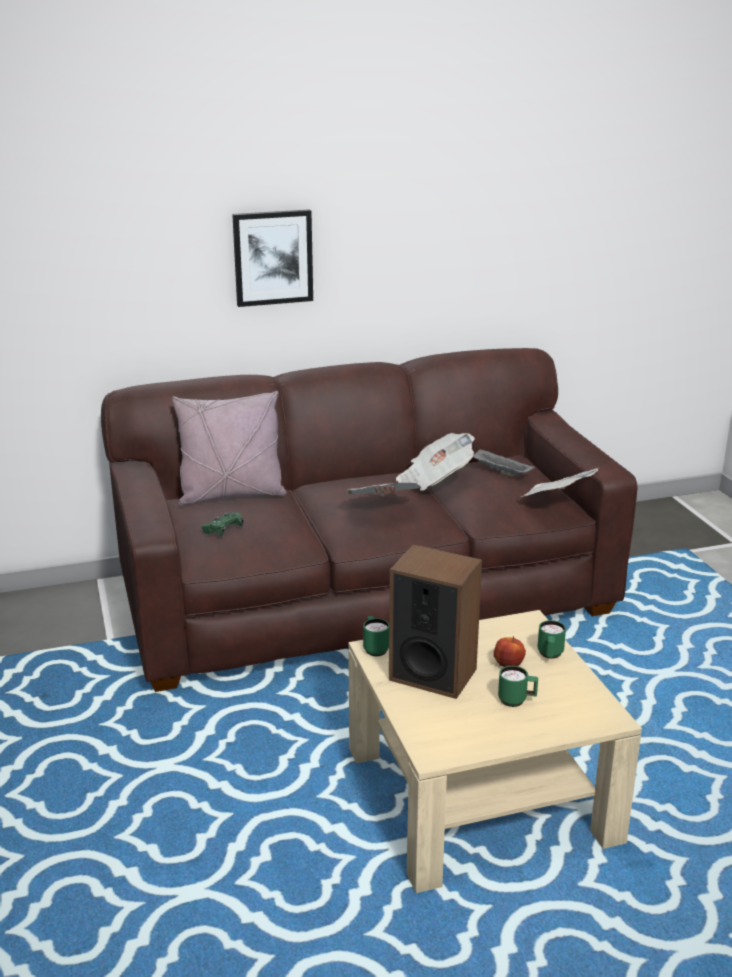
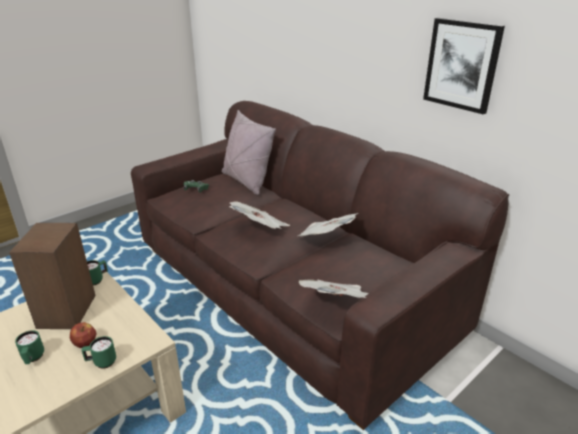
camera: 65 degrees right, 5 degrees up
(273, 257) = (329, 42): picture -> picture (462, 65)
(500, 472) = (365, 262): grey tray -> none

